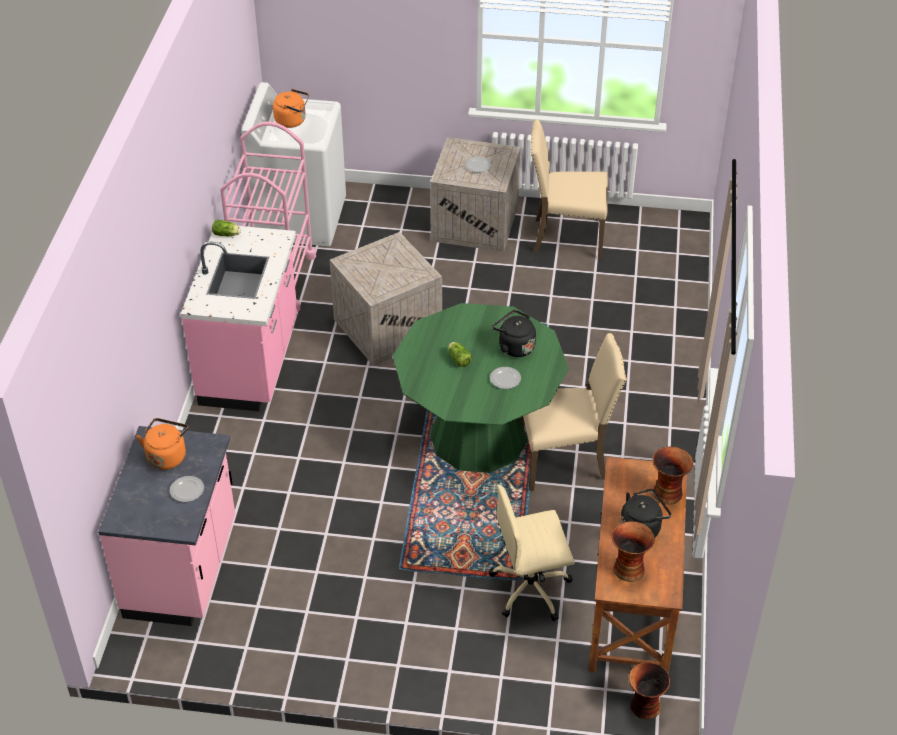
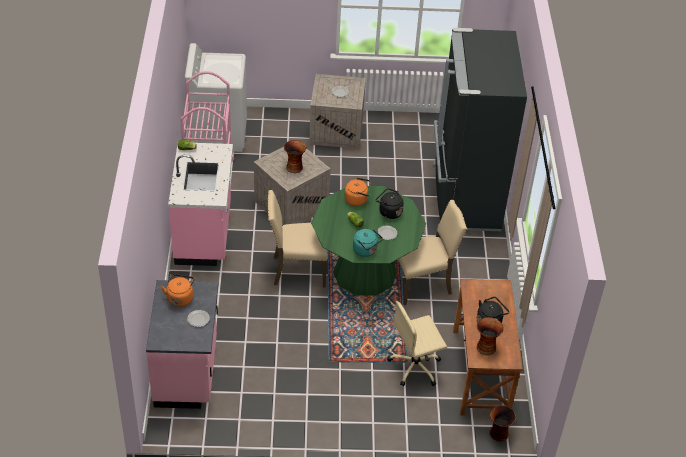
camera: 10 degrees left, 0 degrees up
(292, 121) = (216, 68): orange kettle -> orange kettle (357, 200)
(468, 403) = (366, 251): none -> turquoise kettle
(566, 237) = (398, 136): beige chair -> beige chair (297, 270)
(650, 334) = (464, 198): none -> black fridge
(667, 492) = (502, 298): vase -> vase (294, 167)

